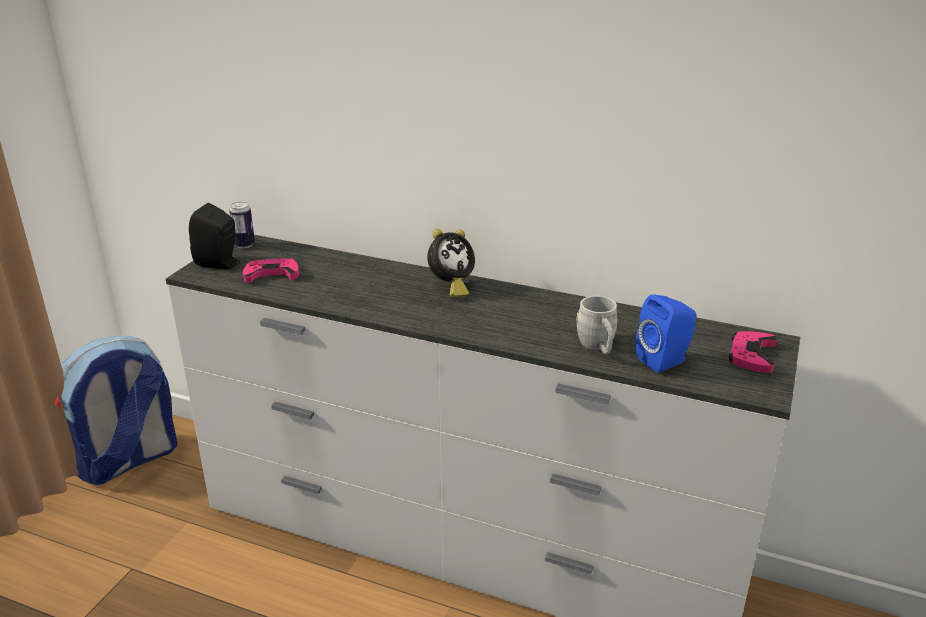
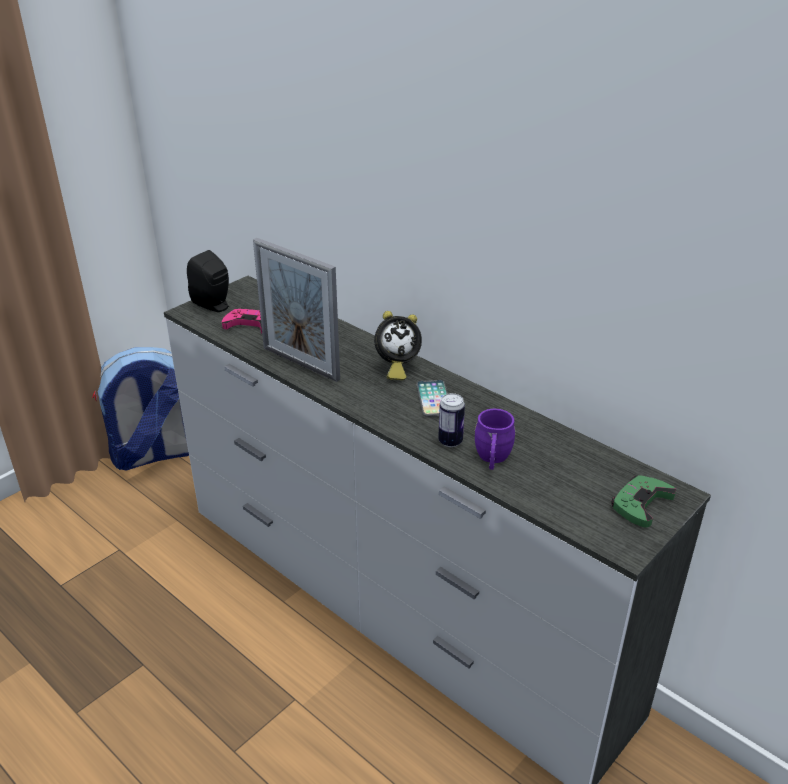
camera: 20 degrees right, 5 degrees up
(244, 245) = (245, 290): can -> can (450, 441)
(351, 300) = (300, 363): none -> picture frame
(506, 307) = (433, 399): none -> phone
(598, 347) = (492, 459): grey mug -> purple mug
(665, 361) = (548, 489): blue speaker -> none
(751, 356) = (641, 504): pink game controller -> green game controller

